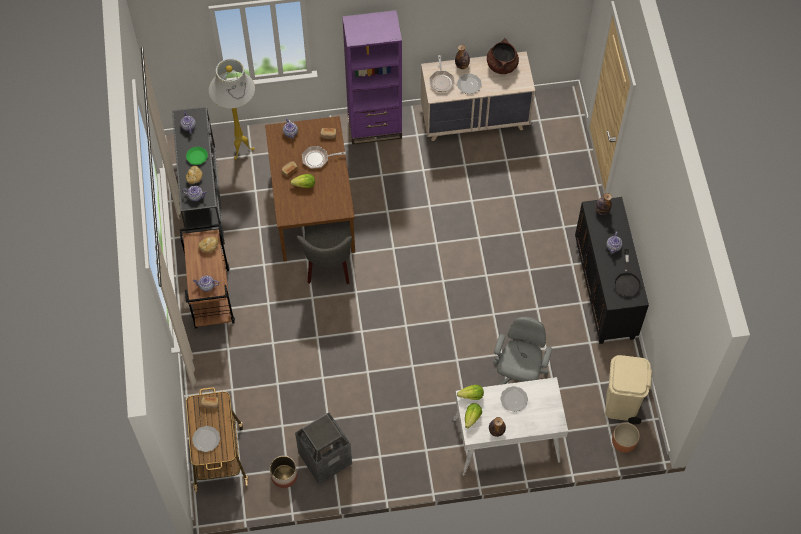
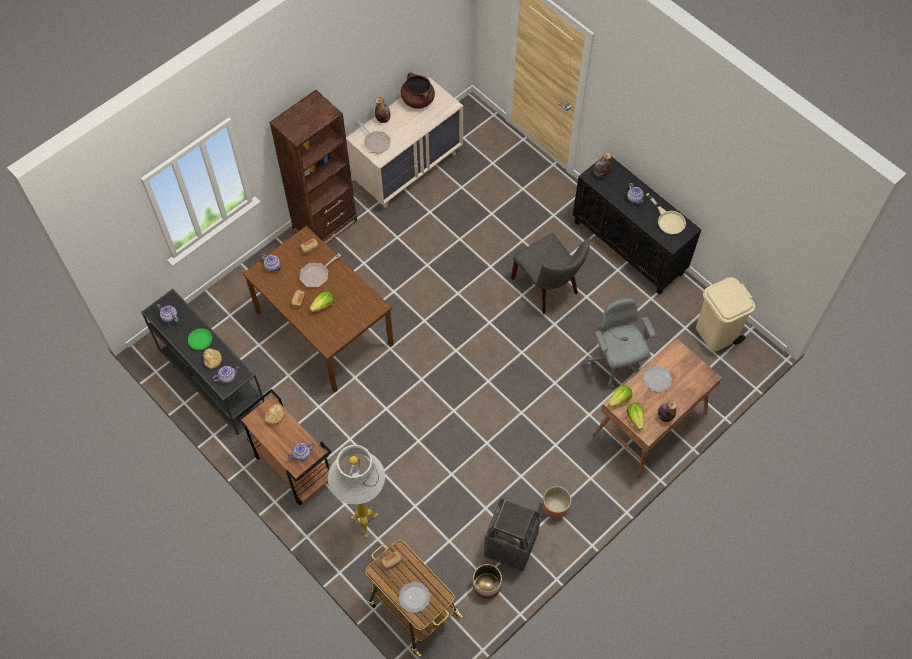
camera: 35 degrees left, 0 degrees up
(242, 149) = (217, 315): white floor lamp -> white floor lamp (365, 522)
(329, 265) = (379, 370): grey chair -> grey chair (548, 288)
(374, 127) = (325, 225): purple bookcase -> brown bookcase
(469, 85) = (402, 132): plate -> none
(505, 441) = (649, 426): white desk -> brown desk
(623, 443) = (743, 364): brown planter -> brown planter (555, 508)
(627, 280) = (668, 219): black frying pan -> beige frying pan

